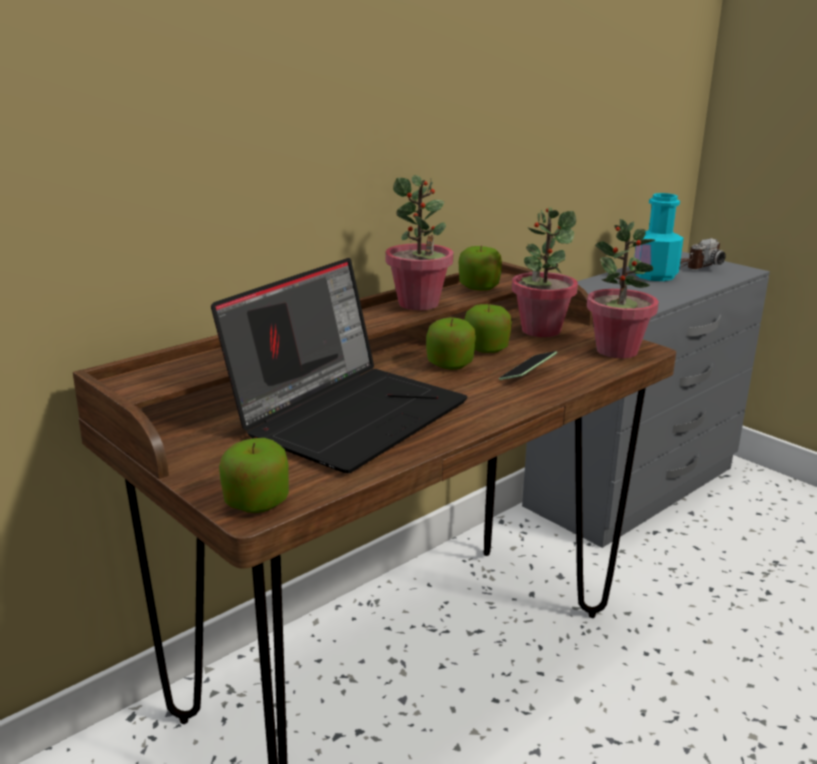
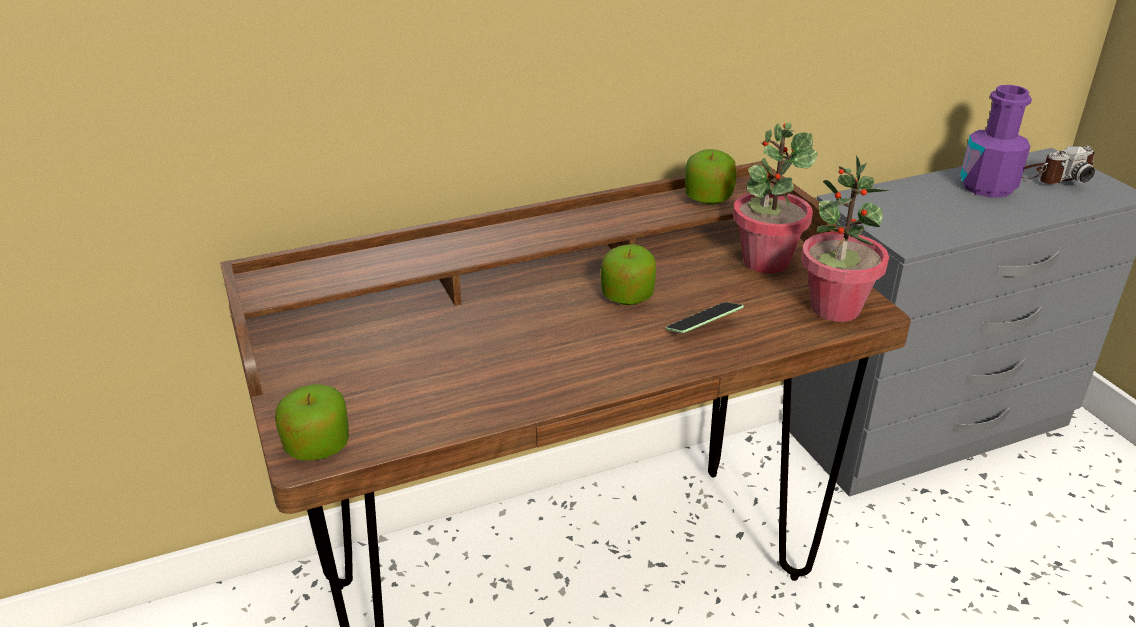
camera: 20 degrees right, 10 degrees up
(348, 414) = (476, 348): laptop -> none
(419, 304) = (622, 215): potted plant -> none
(486, 348) = (683, 280): apple -> none
(655, 275) = (987, 187): turquoise bottle -> purple bottle

